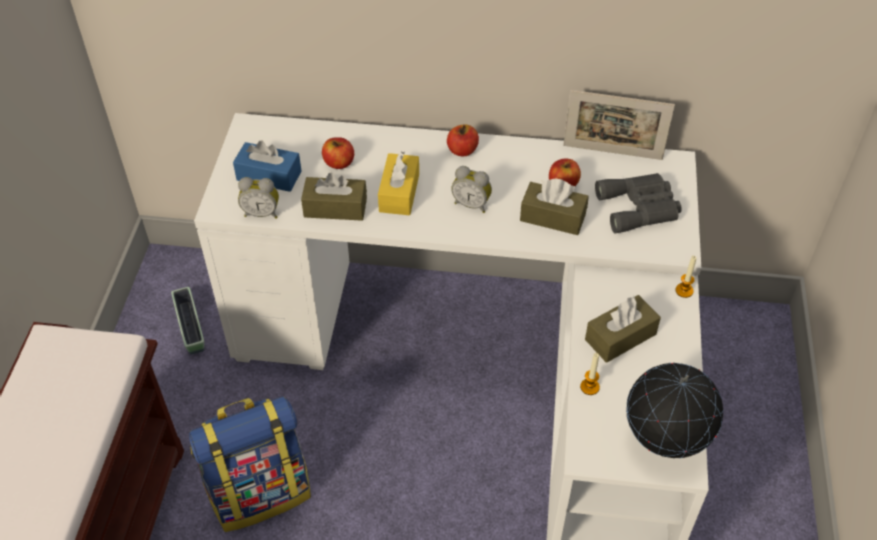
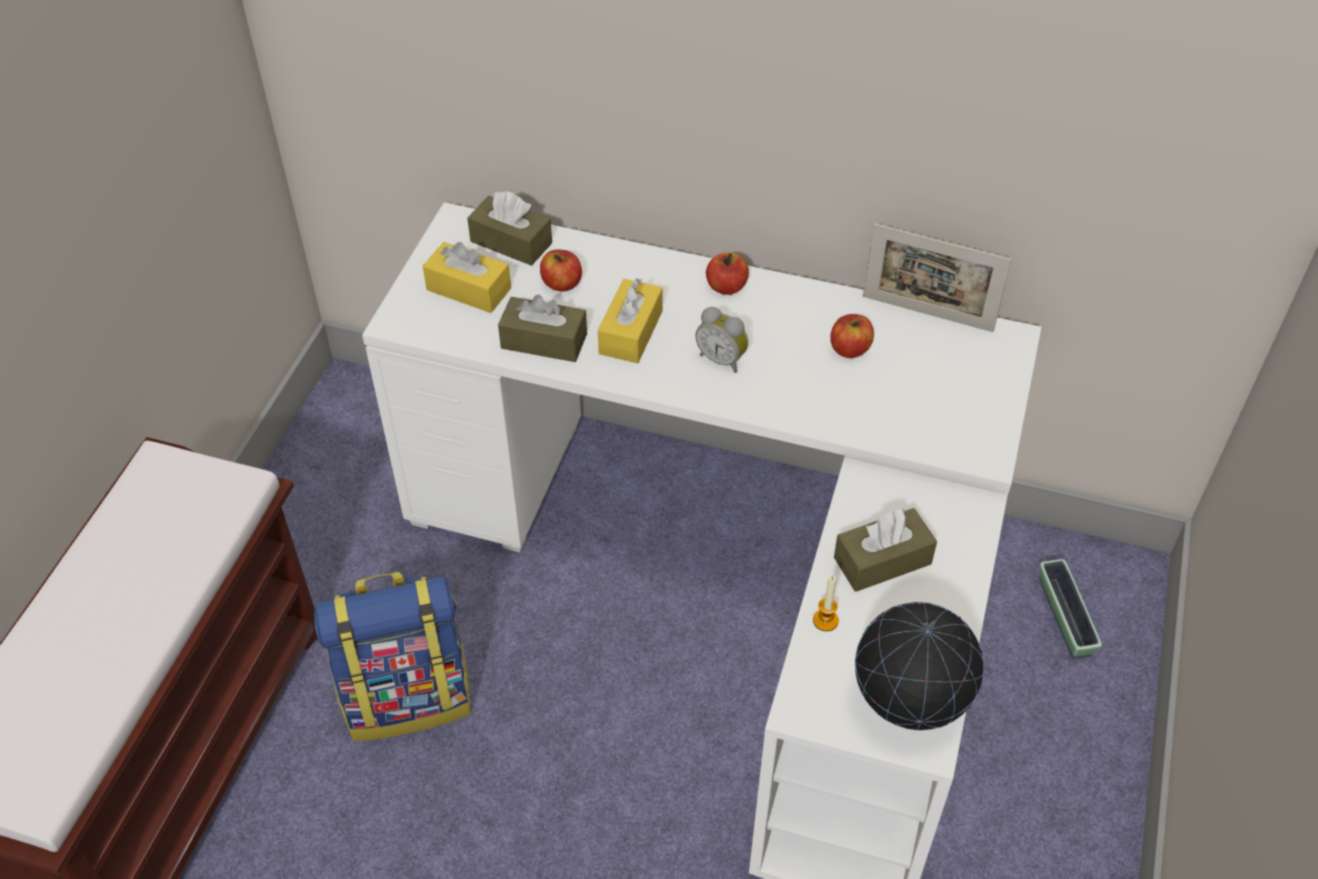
camera: 10 degrees right, 0 degrees up
(190, 327) = (362, 473): planter -> planter (1064, 618)
(262, 213) = (449, 336): alarm clock -> none
(269, 176) = (469, 289): blue tissue box -> yellow tissue box
(552, 217) = (826, 390): brown tissue box -> brown tissue box (511, 242)
(640, 207) = (947, 392): grey binoculars -> none
(684, 290) = (984, 511): candle -> none

